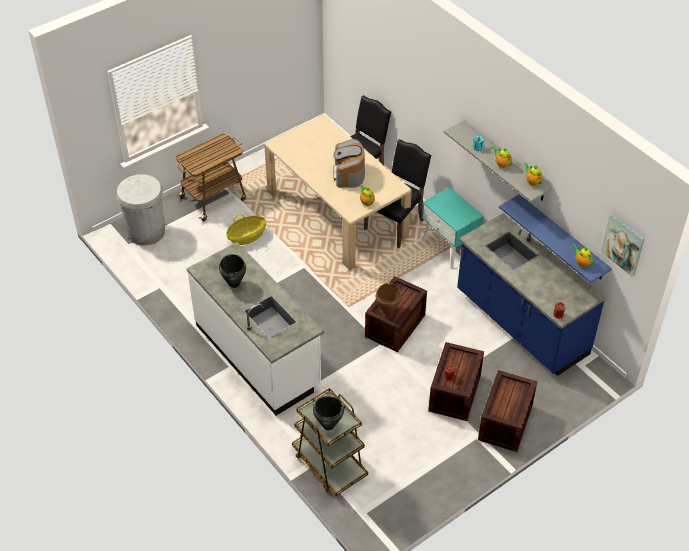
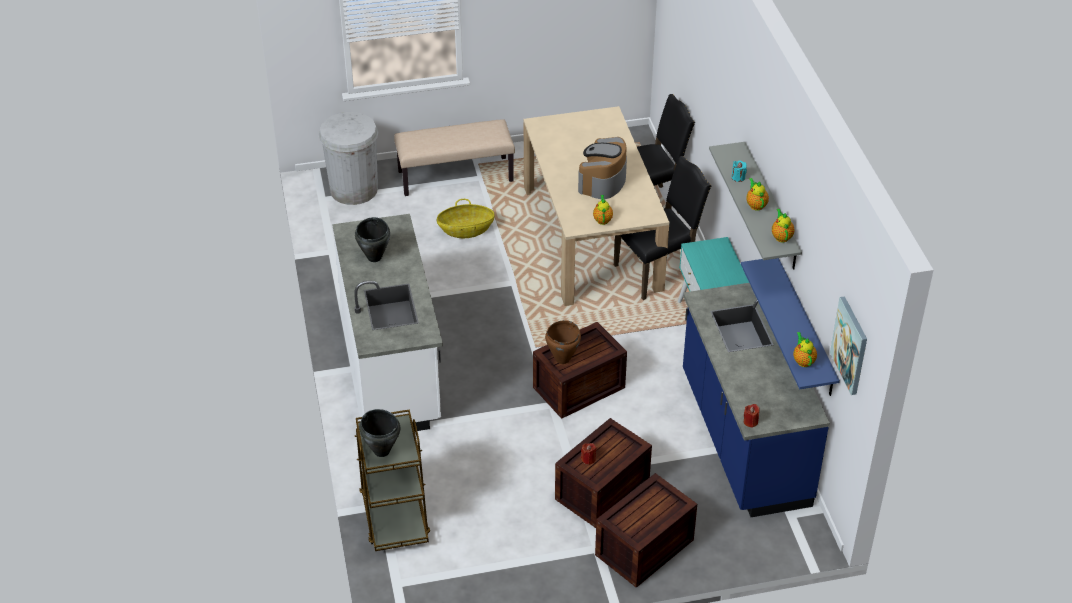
camera: 25 degrees right, 5 degrees down
(214, 198) = (456, 176): cart -> beige bench

